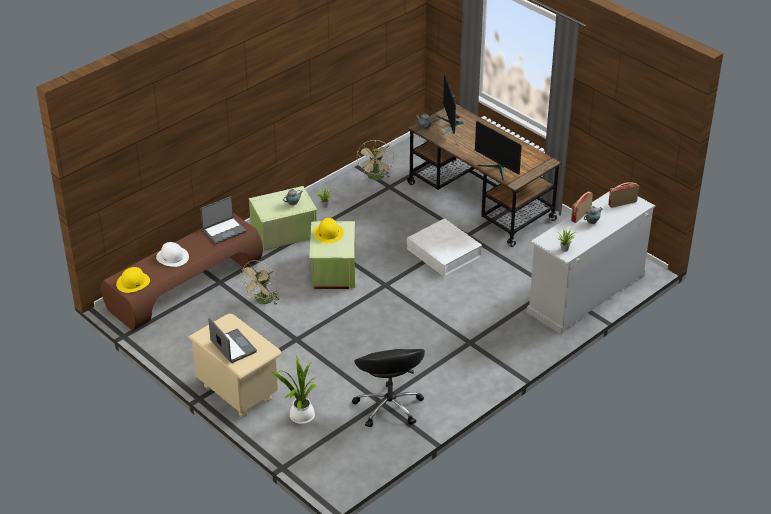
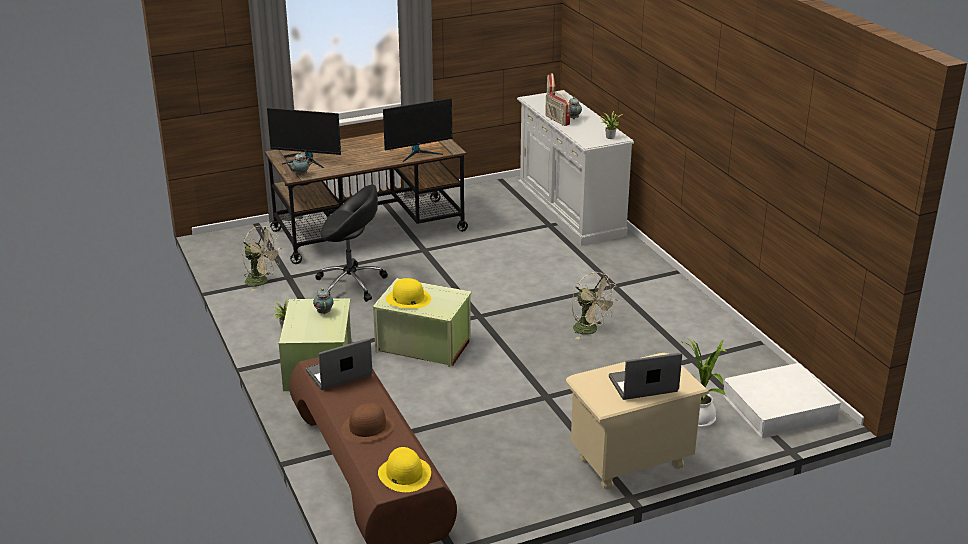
camera: 70 degrees left, 10 degrees down
(172, 257) = (368, 427): white hat -> brown hat
(224, 231) = (339, 374): laptop -> laptop turned 105 degrees counterclockwise
(262, 301) = (452, 409): beige fan -> beige fan (590, 330)
(389, 408) = (706, 356): black office chair -> black office chair (352, 284)
(443, 252) = (444, 269): white storage box -> white storage box (779, 408)

